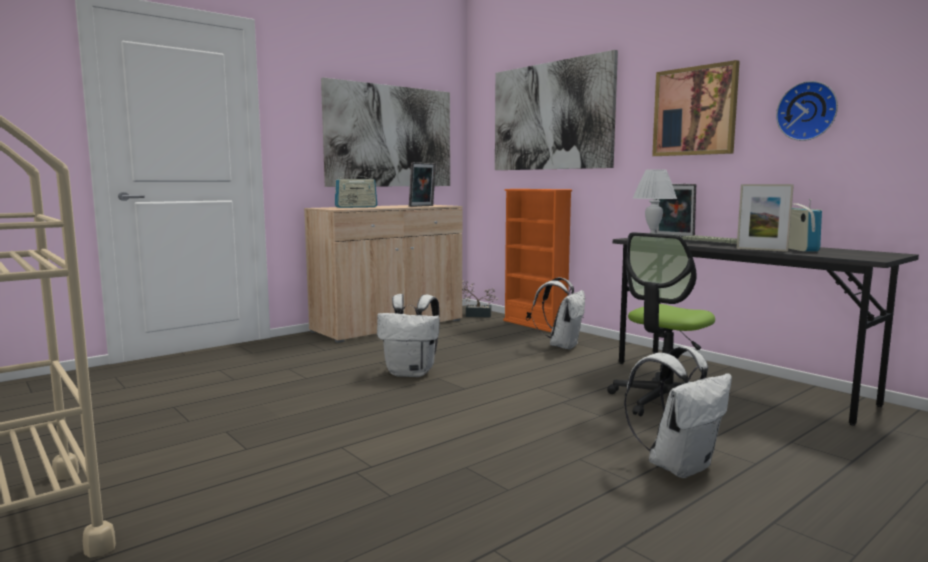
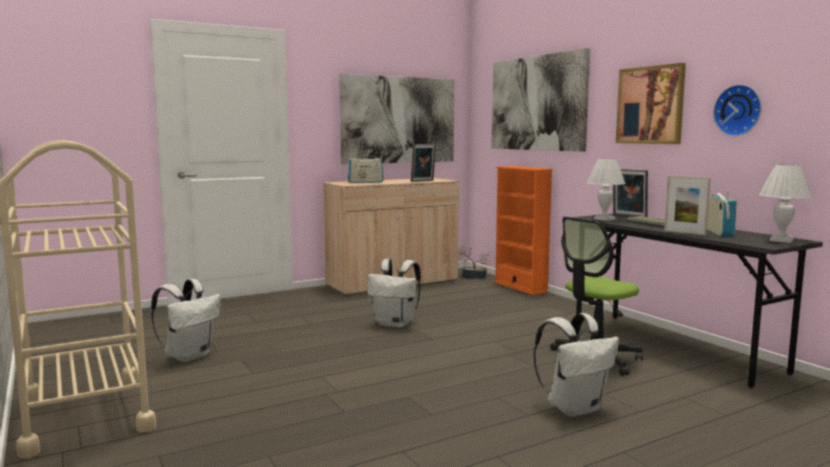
camera: 10 degrees right, 0 degrees up
(562, 346) = (534, 307): white backpack -> white backpack (189, 356)
(875, 254) = (780, 240): none -> white table lamp

